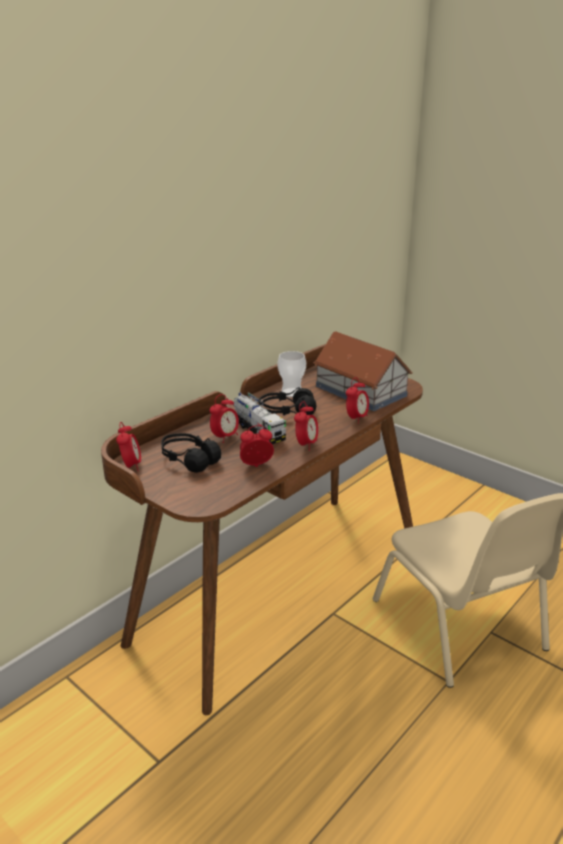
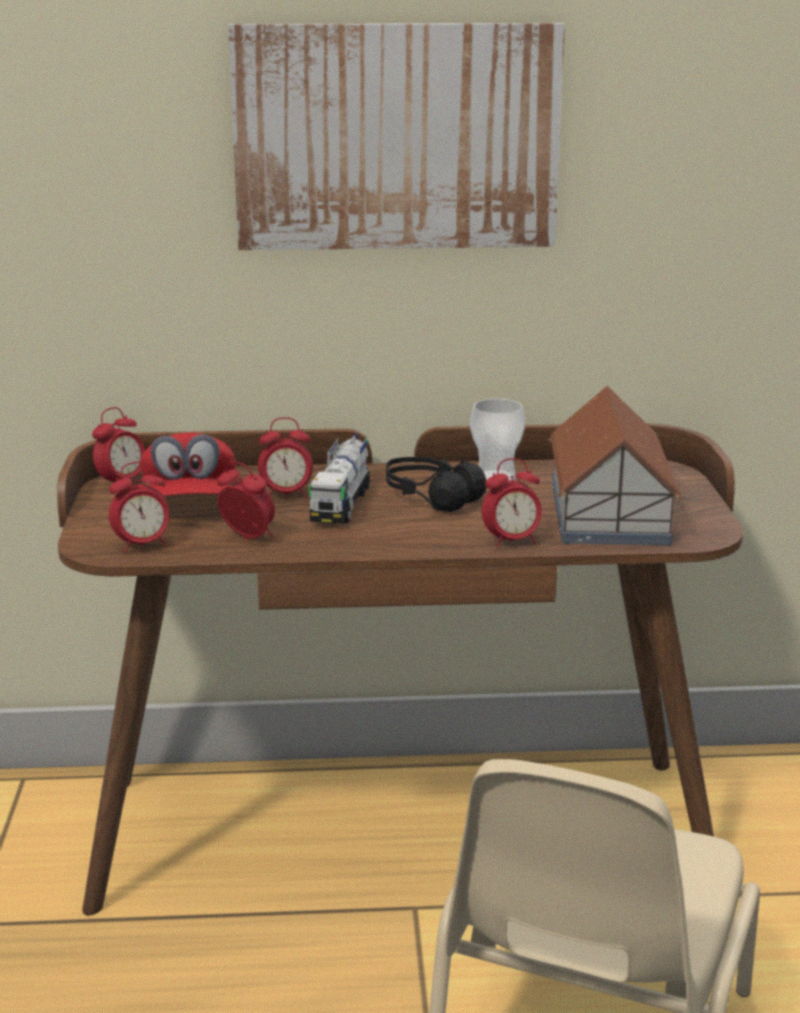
camera: 45 degrees right, 5 degrees down
(189, 460) = (190, 502): black headphones -> red cap
(220, 222) = (396, 137): none -> picture
(306, 445) = (363, 542): alarm clock -> alarm clock (143, 546)

